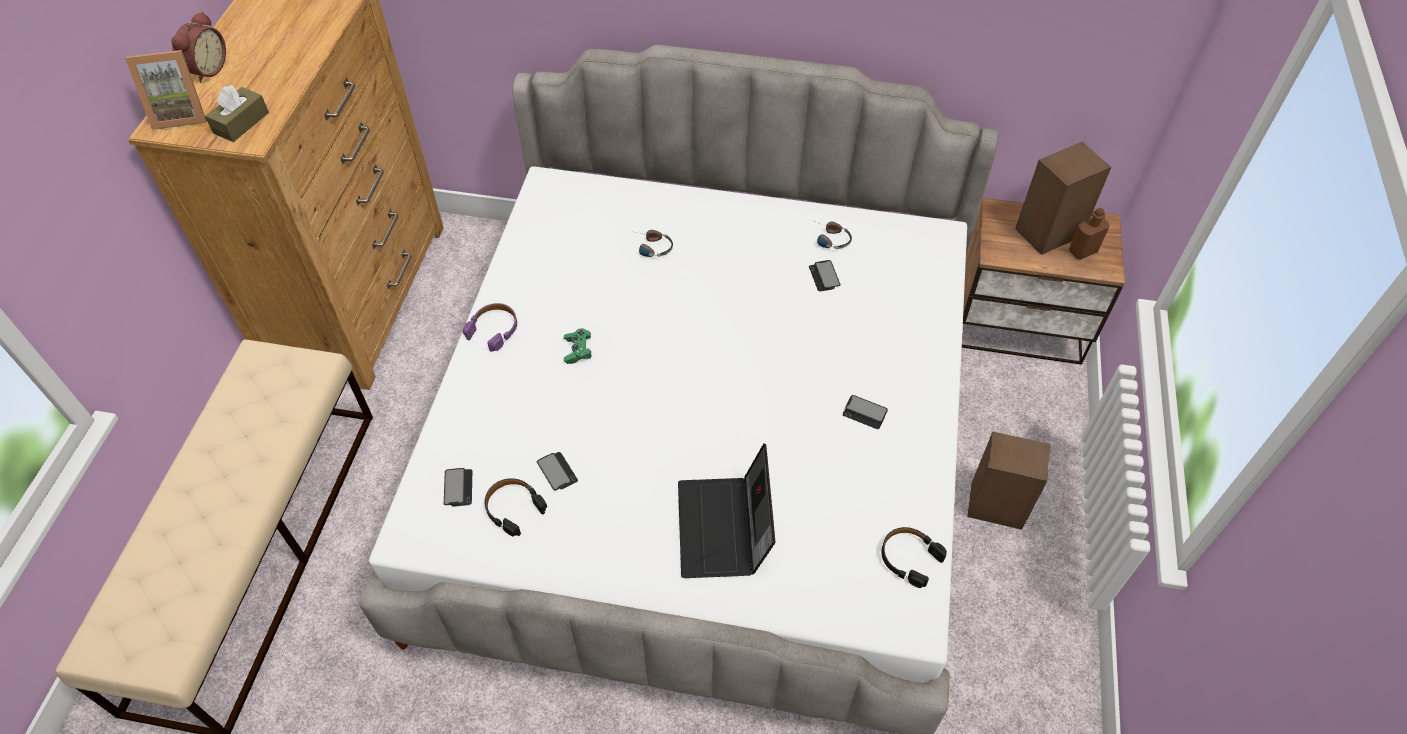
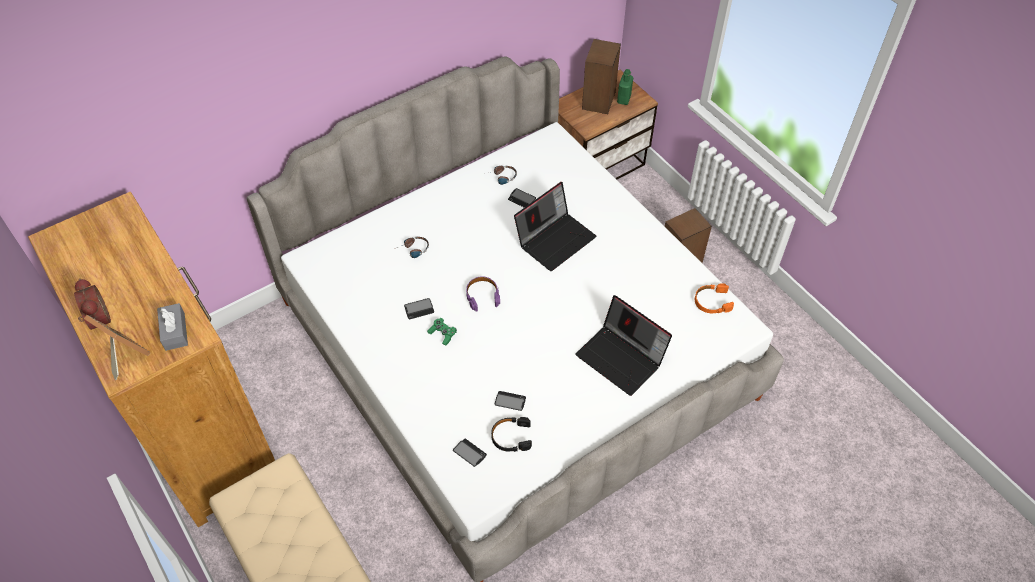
camera: 45 degrees left, 0 degrees up
(181, 114) = (123, 356): picture frame -> picture frame turned 90 degrees counterclockwise
(241, 123) = (175, 331): brown tissue box -> grey tissue box
(494, 329) = (381, 360): purple headphones -> purple headphones (482, 296)
(809, 344) = (555, 239): none -> laptop
(864, 413) = (619, 252): phone -> phone (419, 309)
(909, 558) = (712, 302): black headphones -> orange headphones
(1082, 251) = (624, 99): brown bottle -> green bottle

